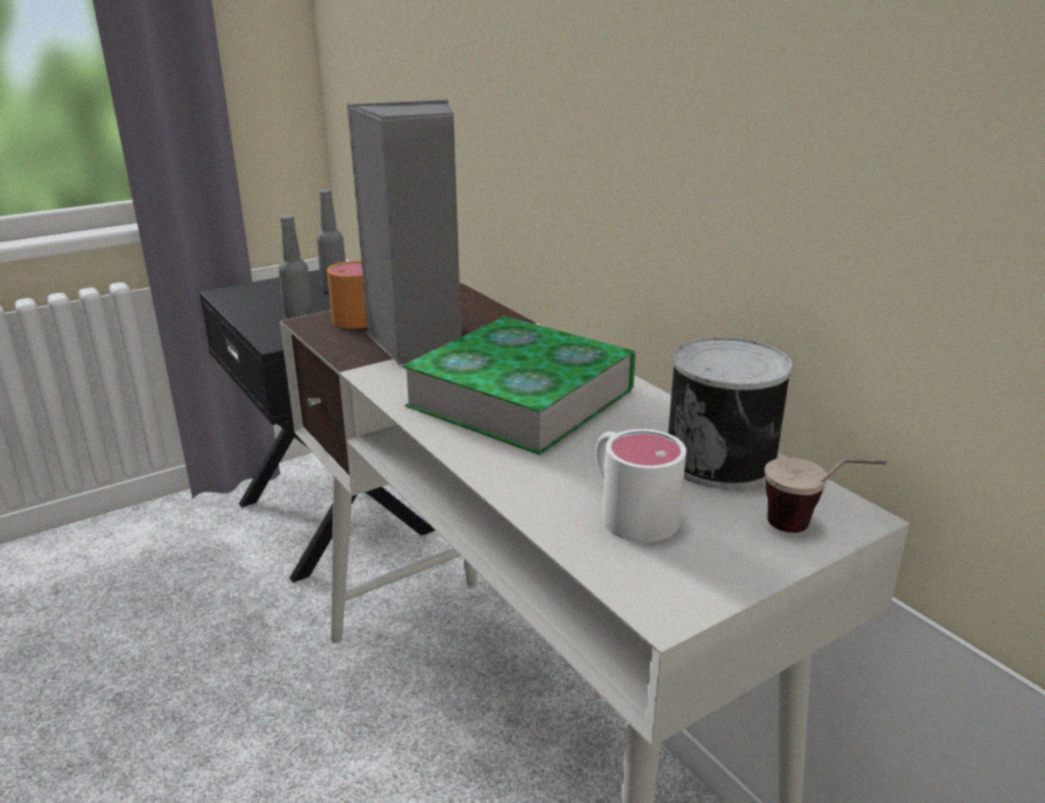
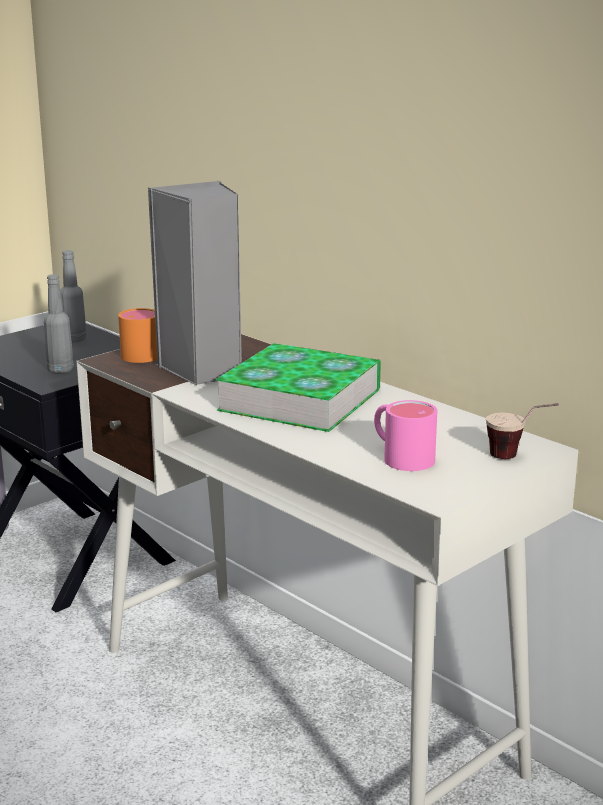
camera: 10 degrees left, 5 degrees down
(629, 510) = (400, 456): white mug -> pink mug
(722, 459) = (454, 425): can -> none

